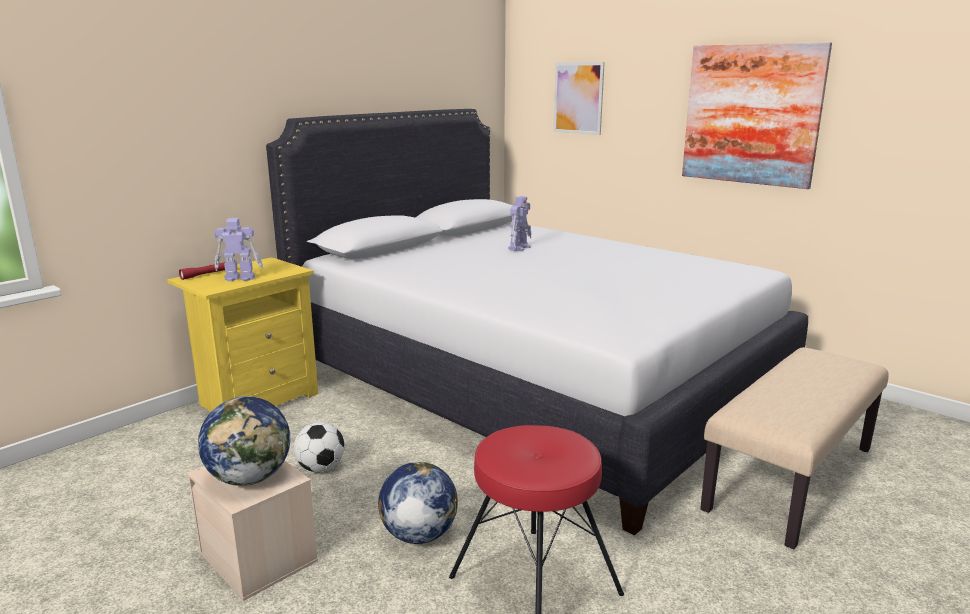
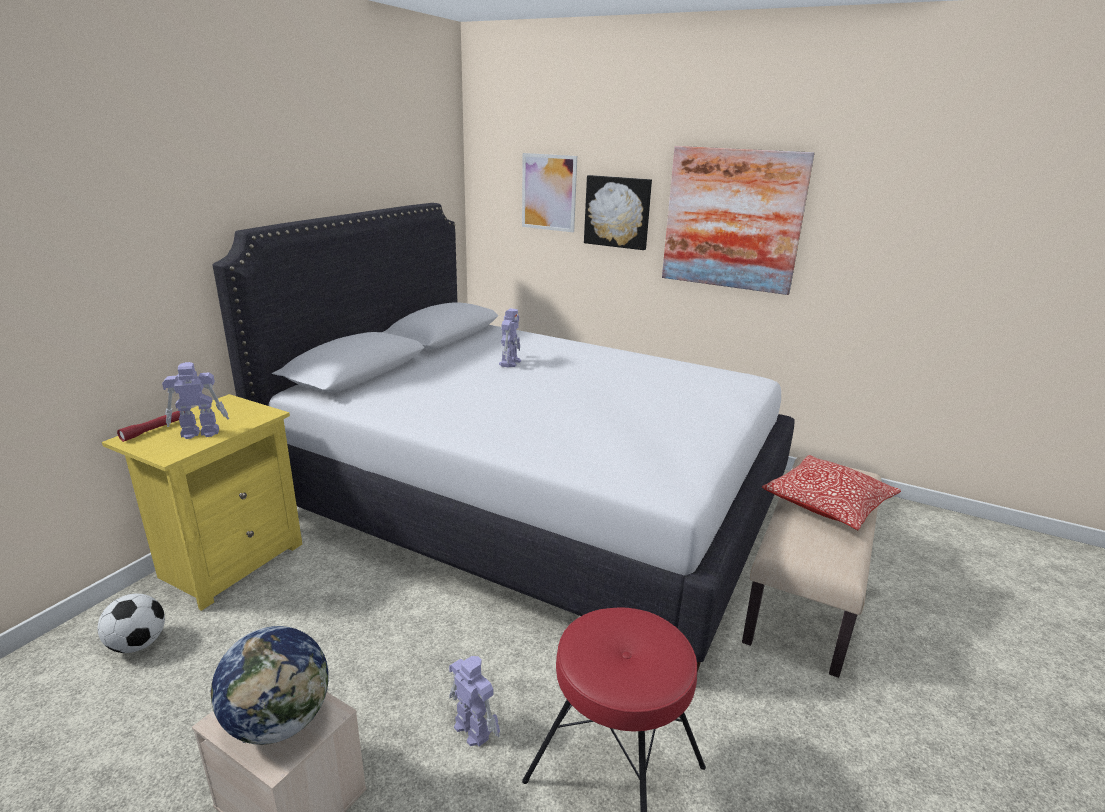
camera: 15 degrees left, 5 degrees up
(321, 468) = (333, 651): football -> football (138, 644)
(418, 535) = (472, 728): globe -> toy robot
(641, 113) = (618, 212): none -> picture
(807, 383) = (827, 504): none -> pillow

